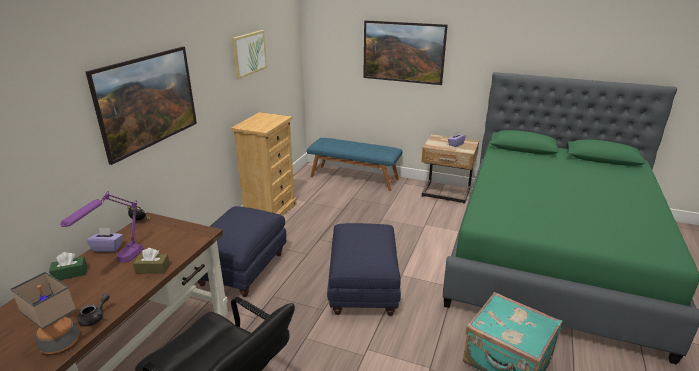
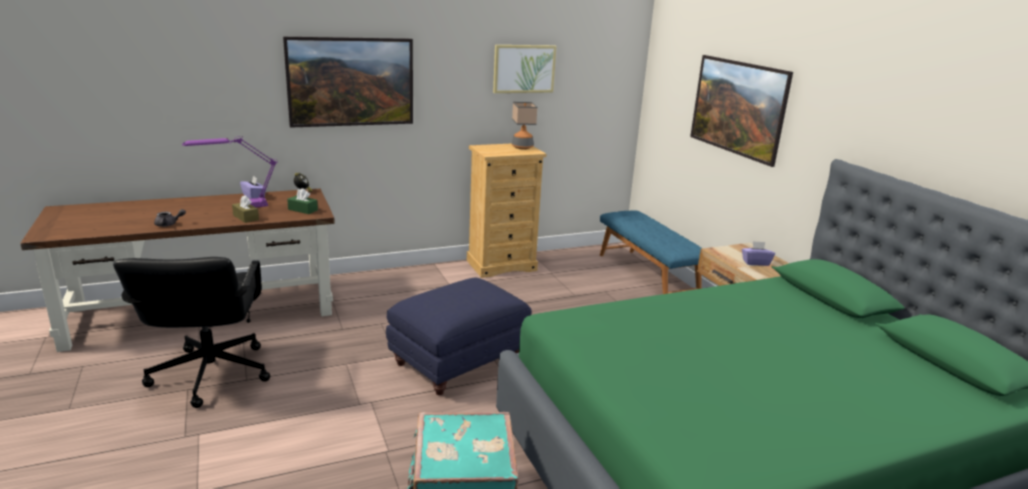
camera: 45 degrees right, 5 degrees down
(60, 343) = (133, 226): table lamp -> table lamp (522, 147)
(70, 274) = (209, 200): green tissue box -> green tissue box (303, 210)
(242, 269) = (398, 293): blue ottoman -> none

